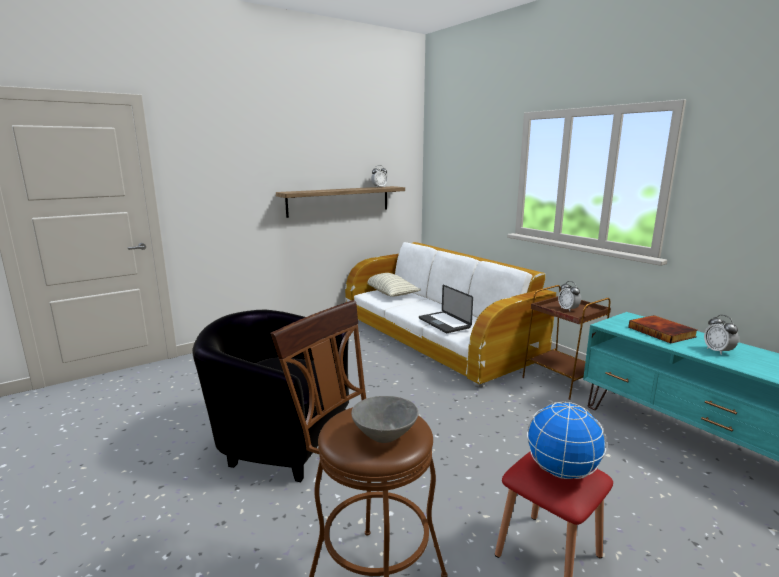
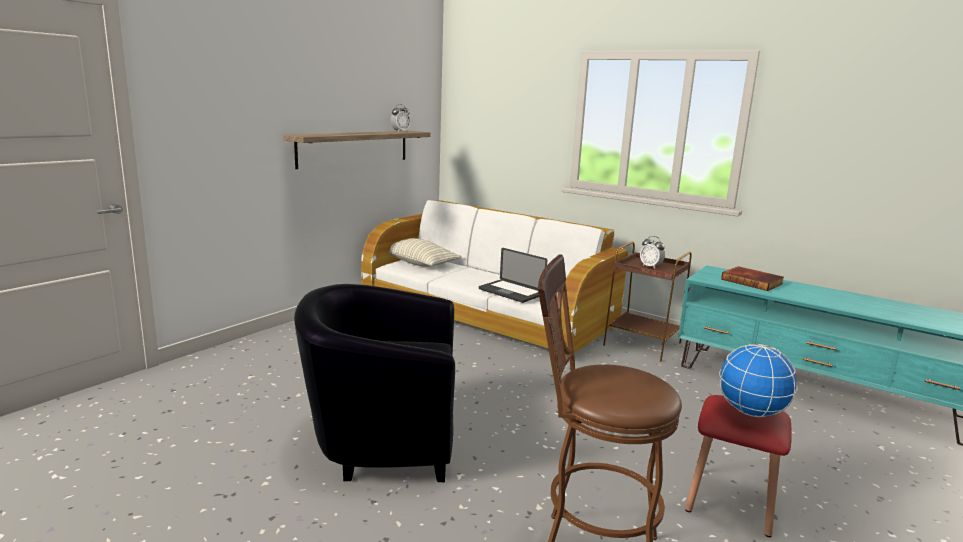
camera: 20 degrees left, 0 degrees up
(385, 435) = (639, 389): grey bowl -> none
(717, 351) = (809, 294): alarm clock -> none

